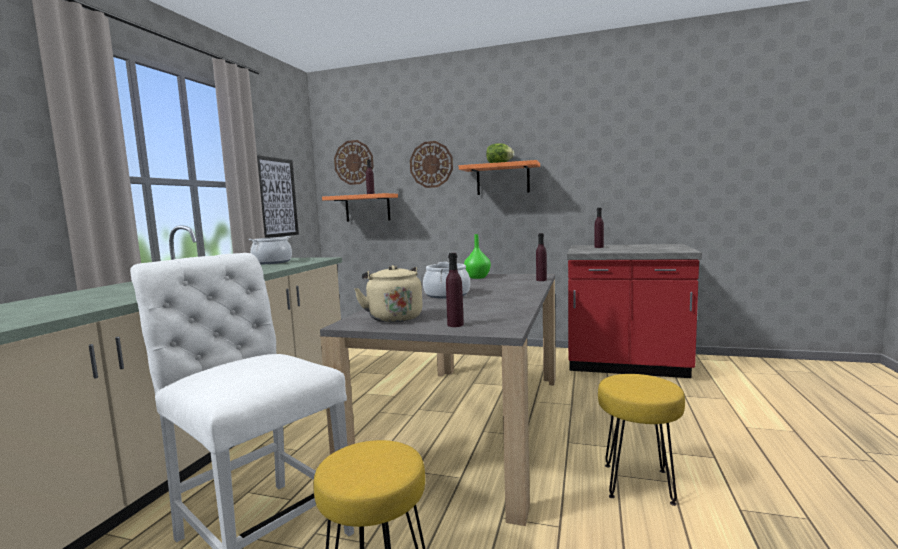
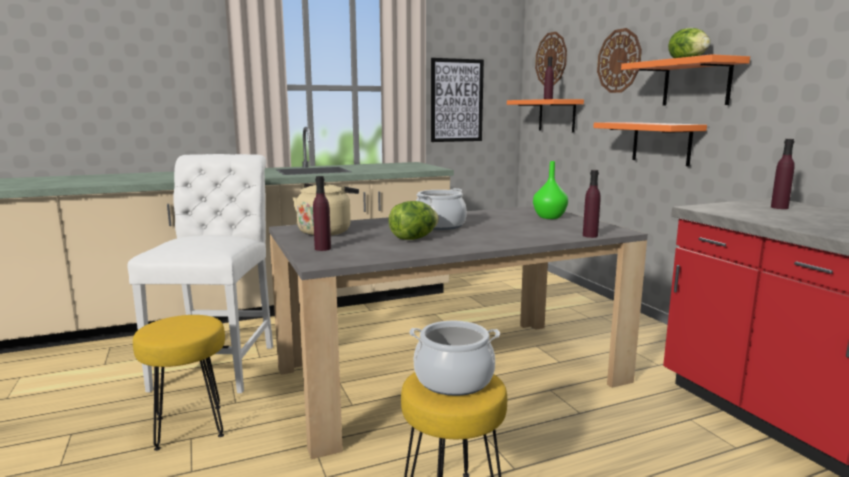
camera: 50 degrees right, 5 degrees up
(272, 262) = (392, 166): cooking pot -> cooking pot (454, 380)
(473, 304) = (413, 238): none -> lettuce
(480, 221) = (661, 143): none -> orange shelf

